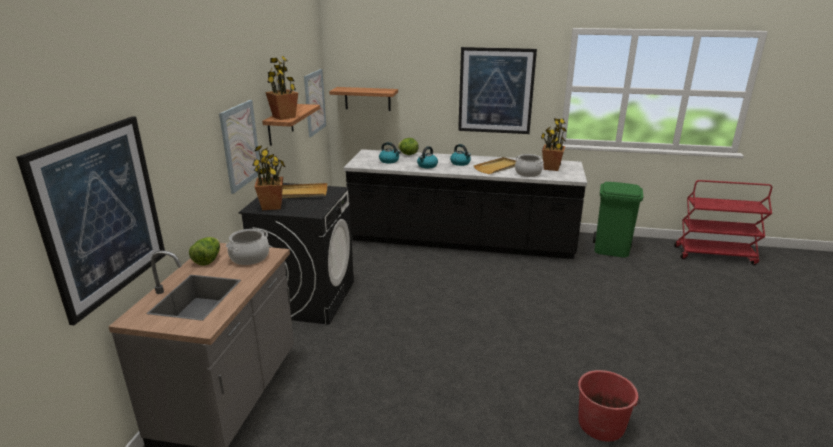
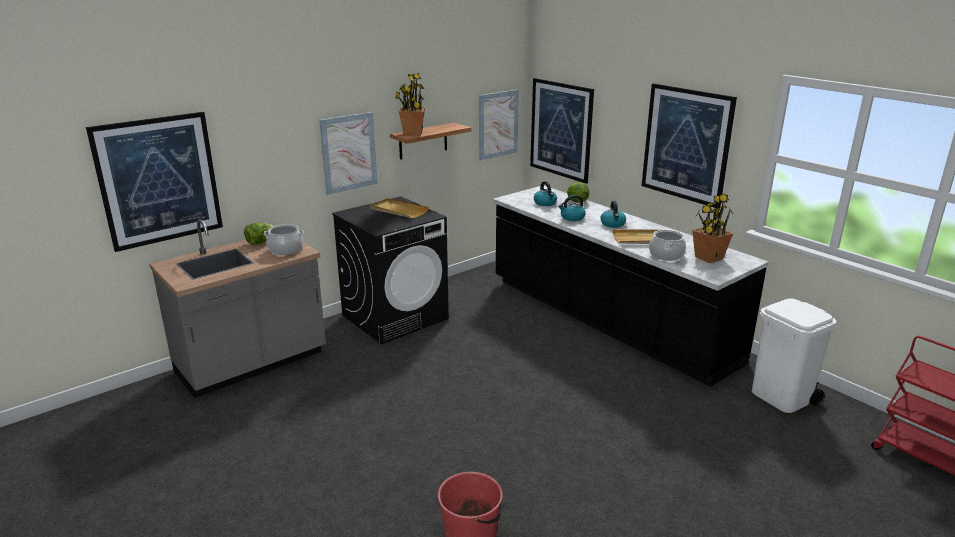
camera: 40 degrees right, 0 degrees up
(272, 206) = (361, 215): potted plant -> none
(367, 99) = (561, 129): shelf -> picture
(611, 250) = (781, 397): green trash can -> white trash can

